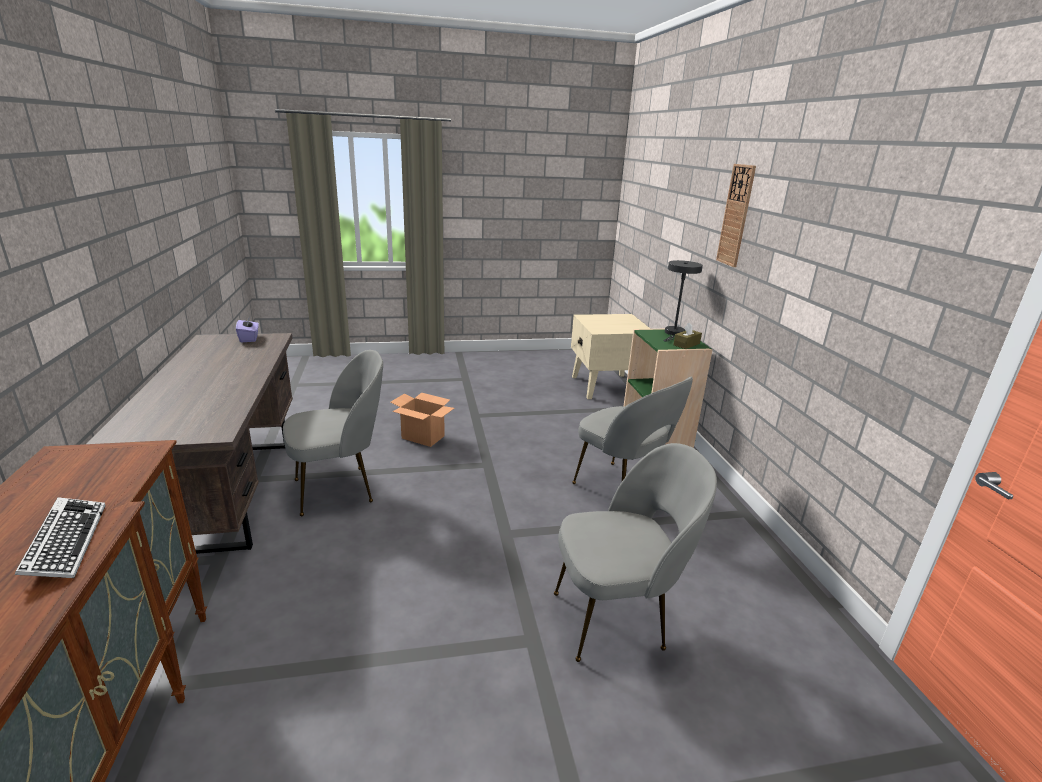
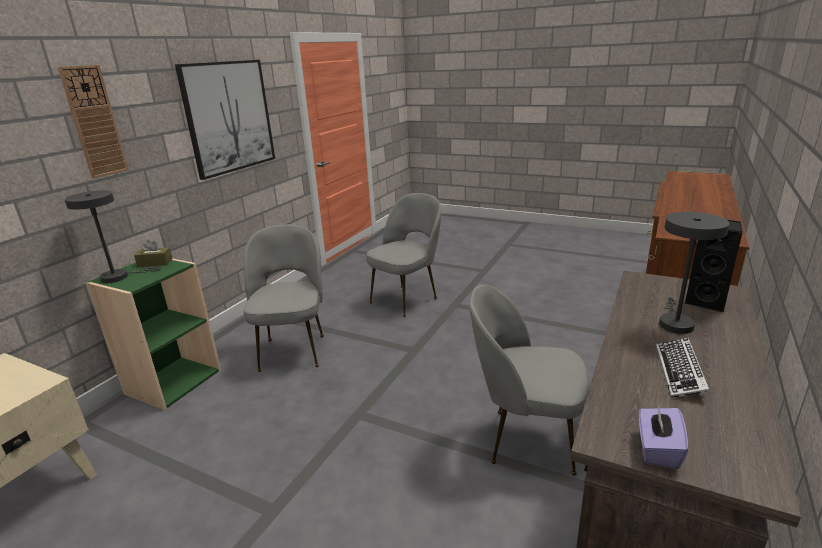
camera: 140 degrees left, 0 degrees up
(66, 543) = (676, 208): keyboard -> keyboard (680, 372)
(154, 419) = (707, 302): none -> black speaker
(203, 394) = (674, 322): none -> grey table lamp
(423, 437) = (383, 491): cardboard box -> none
(617, 620) = (407, 299): grey chair -> grey chair turned 105 degrees clockwise
(843, 266) = (229, 117): none -> picture

